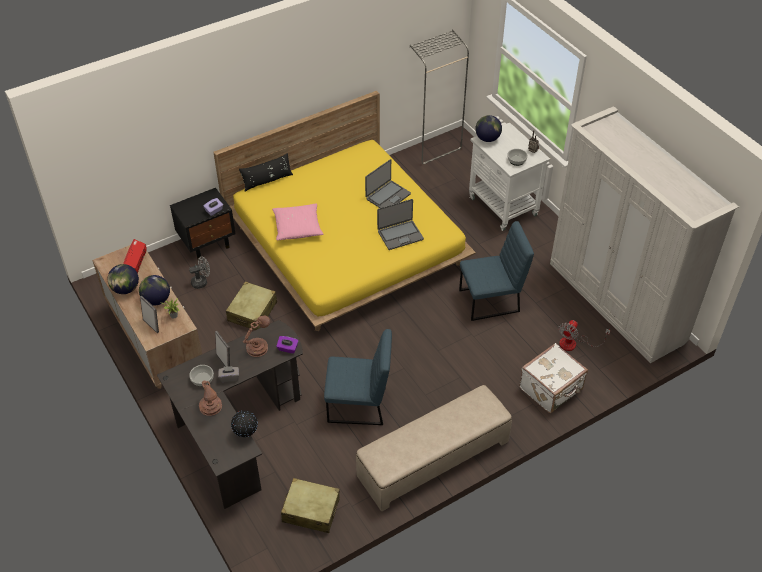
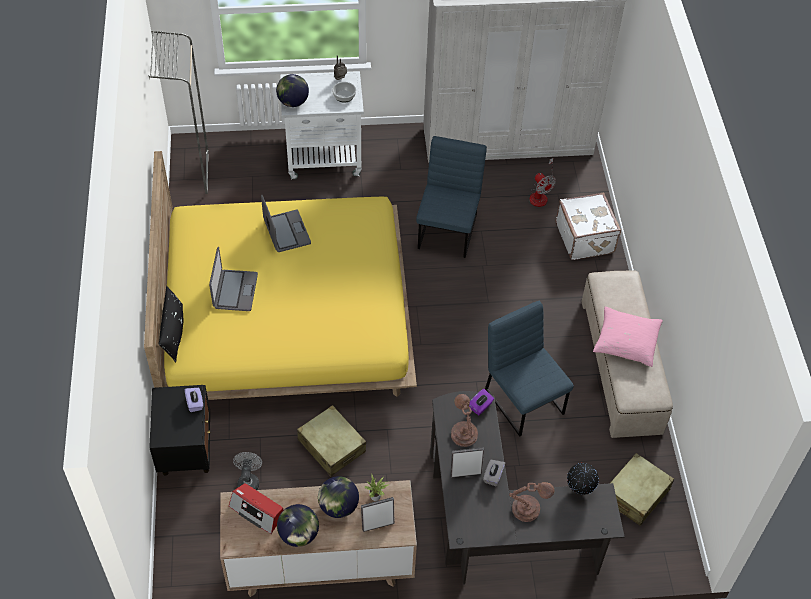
camera: 65 degrees left, 5 degrees up
(202, 379) = (481, 503): bowl -> none
(297, 227) = (278, 332): pink pillow -> pink pillow (626, 341)
(359, 405) = (523, 399): blue chair -> blue chair turned 60 degrees counterclockwise
(400, 235) = (354, 247): laptop -> laptop (235, 291)

